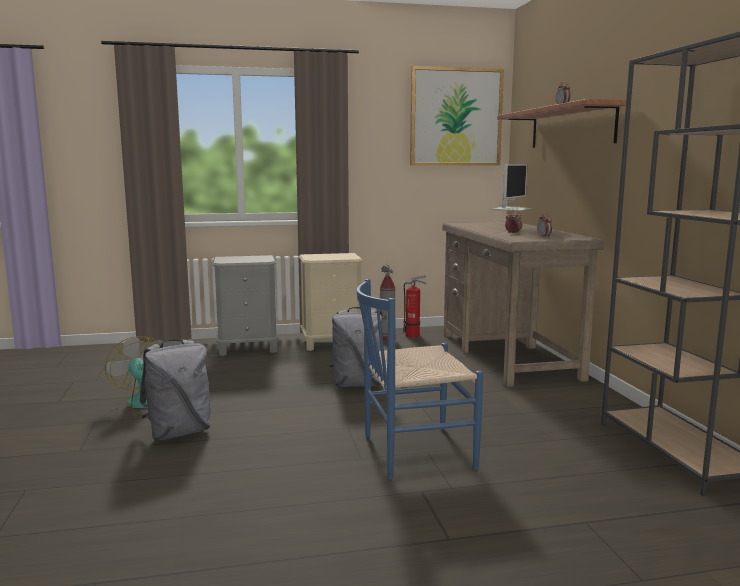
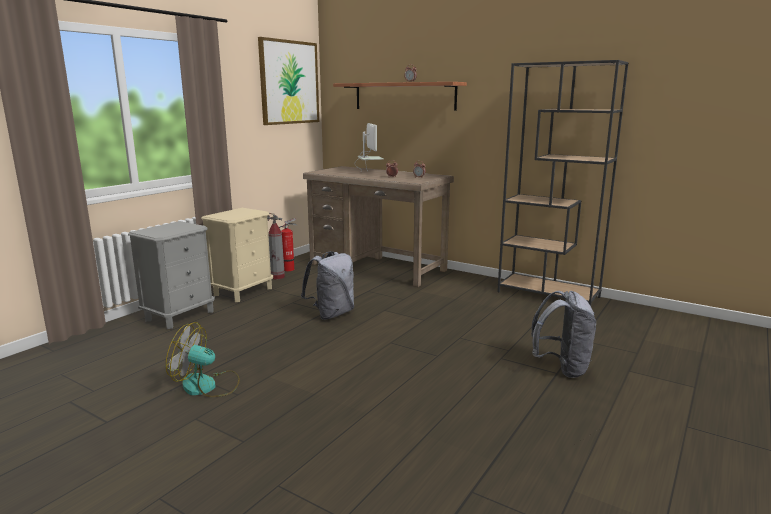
camera: 45 degrees left, 5 degrees up
(179, 432) = (290, 393): grey backpack -> grey backpack (561, 368)
(412, 452) = (454, 341): blue chair -> none

